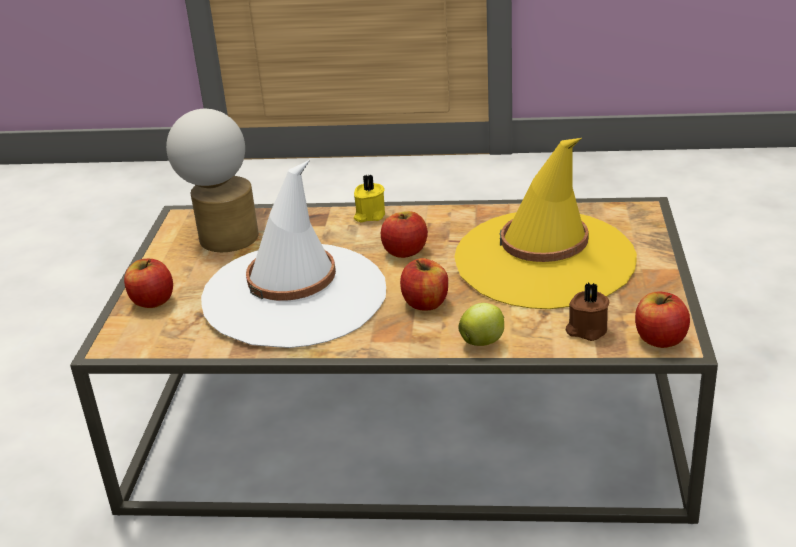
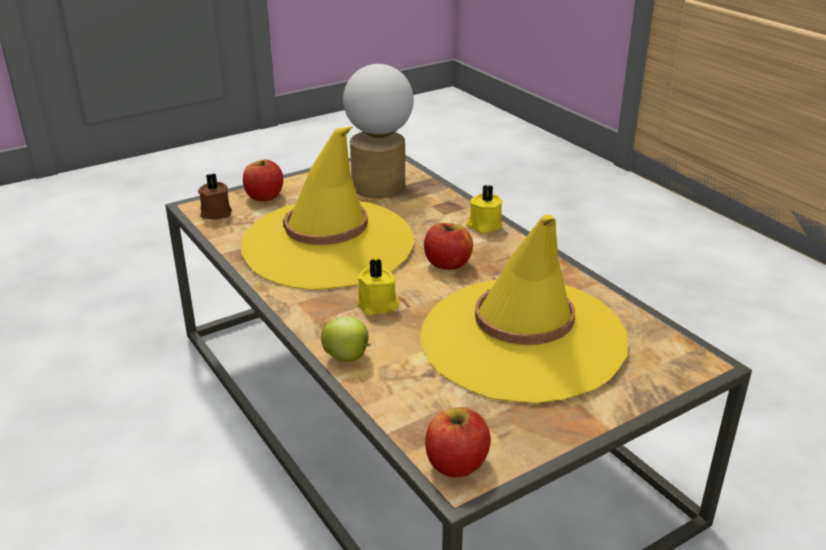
camera: 50 degrees right, 0 degrees up
(295, 295) = (328, 244): white hat -> yellow hat
(425, 303) = (378, 305): apple -> yellow candle
(586, 330) = (426, 409): brown candle -> brown candle (215, 213)

